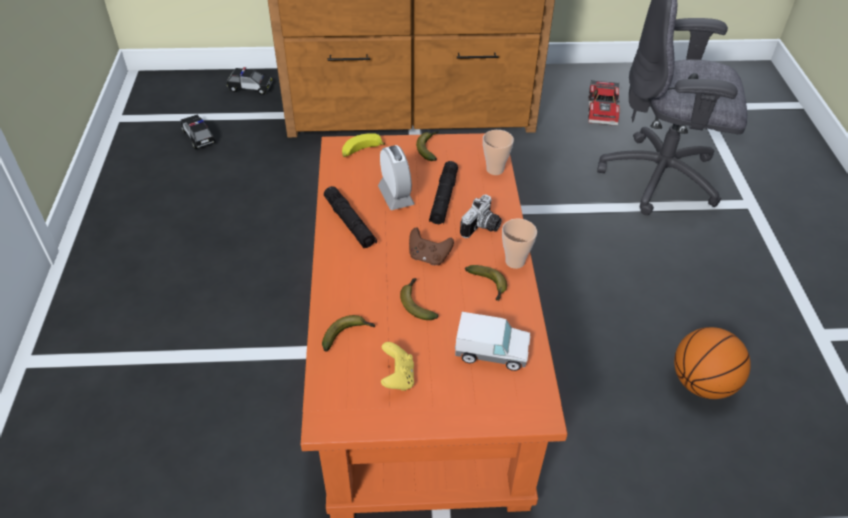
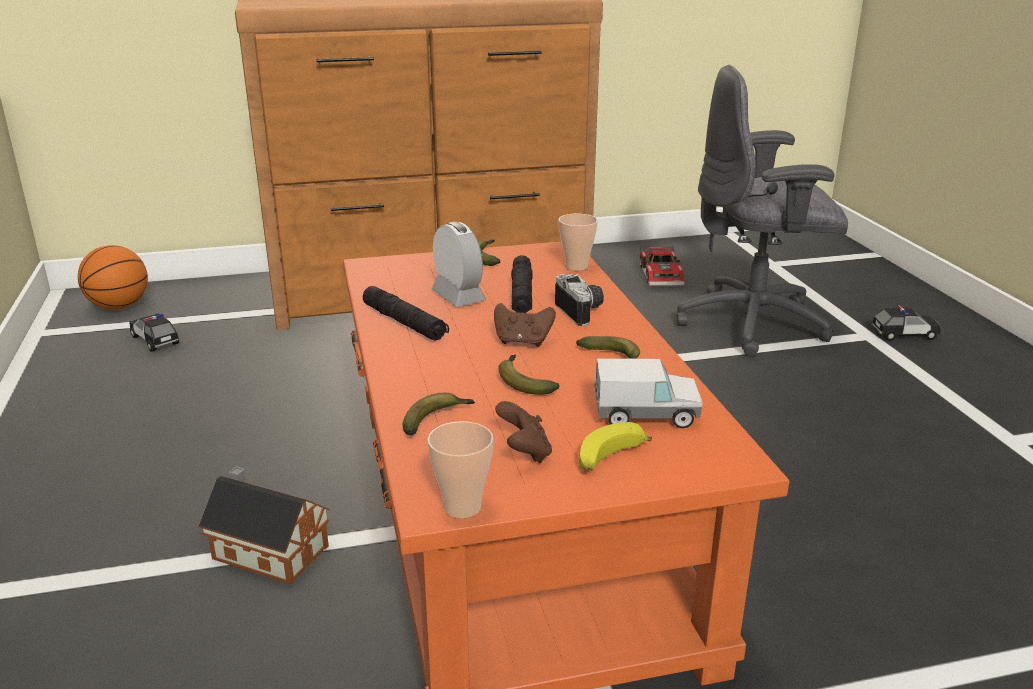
camera: 10 degrees left, 20 degrees down
(250, 88) = (219, 292): toy car -> toy car (903, 334)
(252, 353) = (267, 550): none -> toy house
(361, 151) = (399, 266): banana -> banana (609, 459)
(397, 377) = (524, 452): yellow game controller -> brown game controller
(482, 228) = (583, 312): camera -> camera turned 45 degrees counterclockwise
(515, 261) = (637, 335): cup -> cup (462, 507)
(701, 383) = (897, 505): basketball -> basketball (119, 306)

